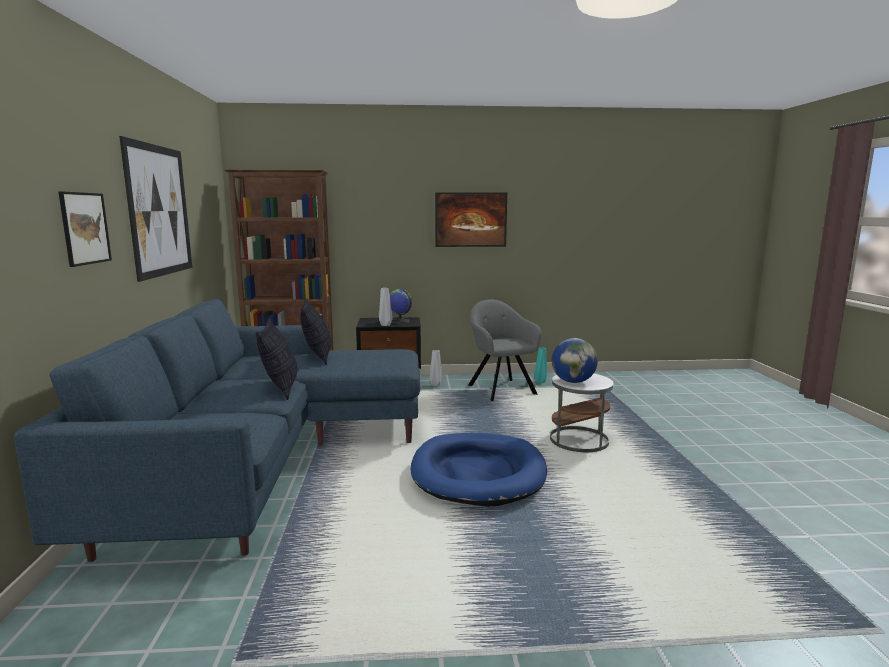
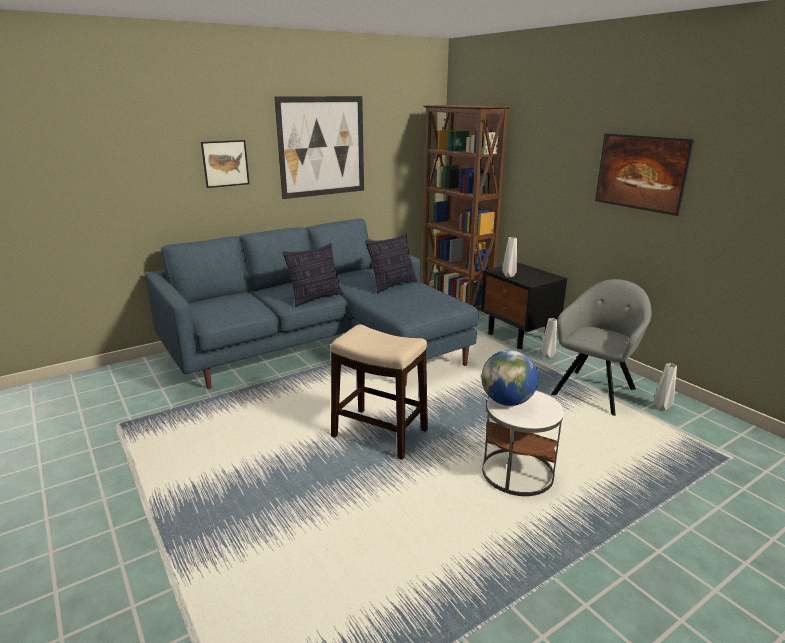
camera: 60 degrees right, 10 degrees up
(400, 321) = (532, 276): globe -> none
(478, 473) = (380, 433): blue dog bed -> stool
(541, 382) = (662, 408): turquoise vase -> grey vase

